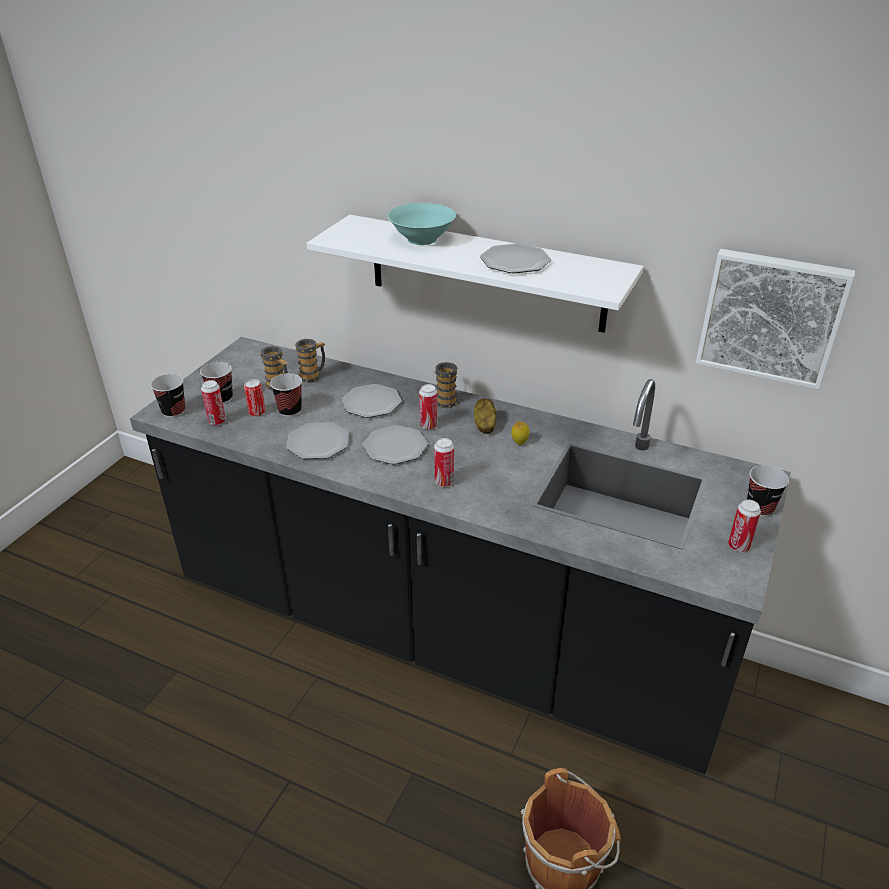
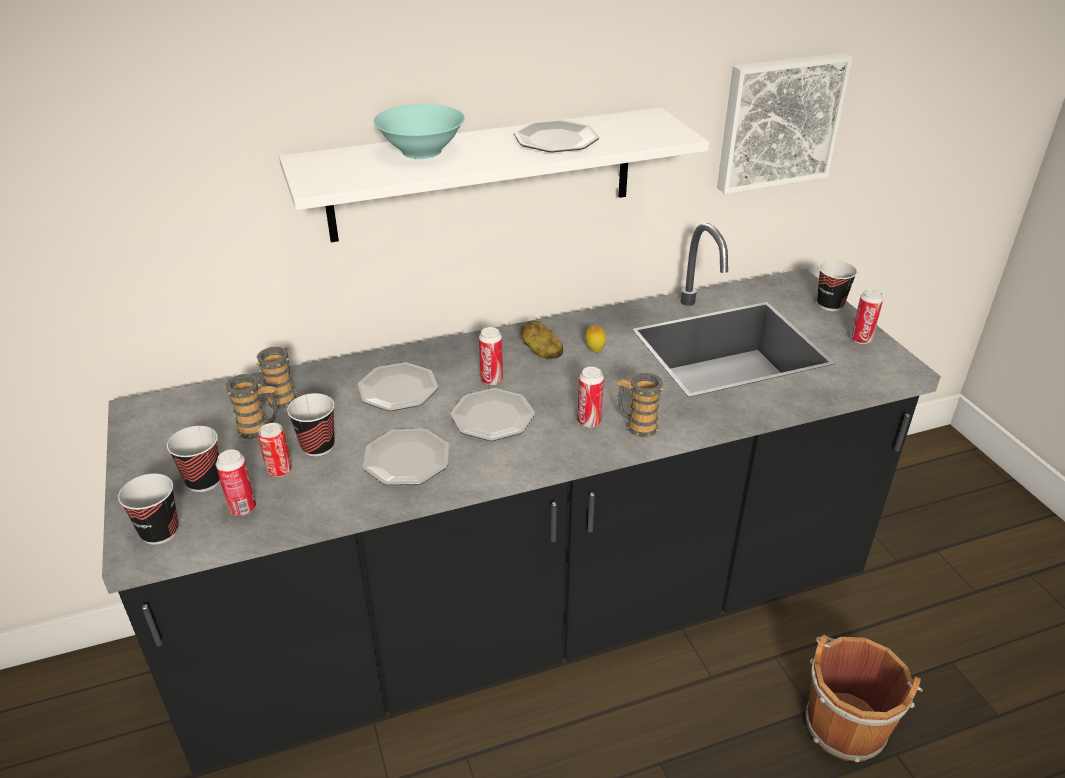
camera: 45 degrees left, 0 degrees up
(445, 400) = (467, 348): mug -> mug (636, 426)

